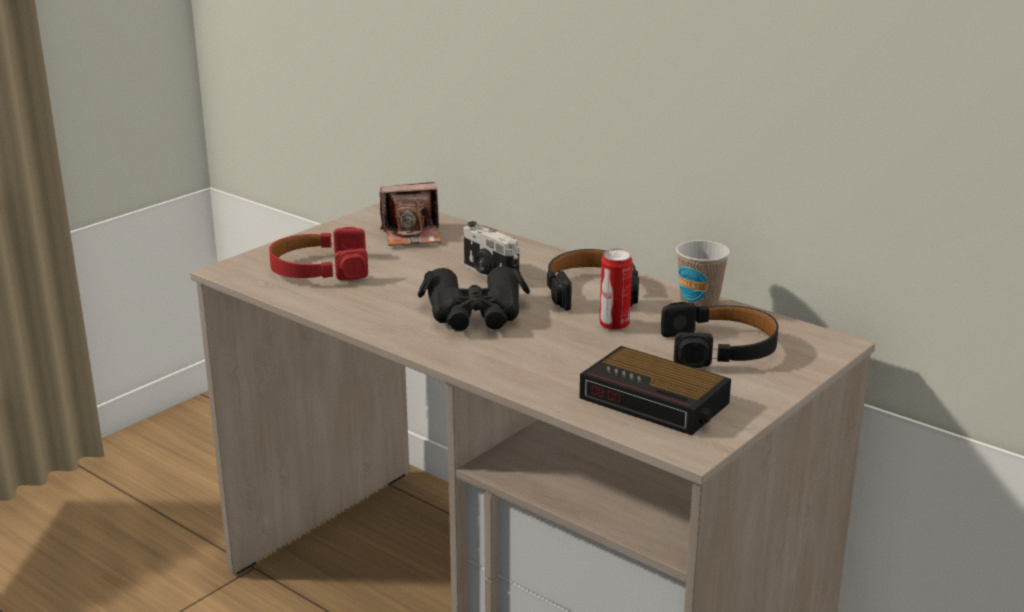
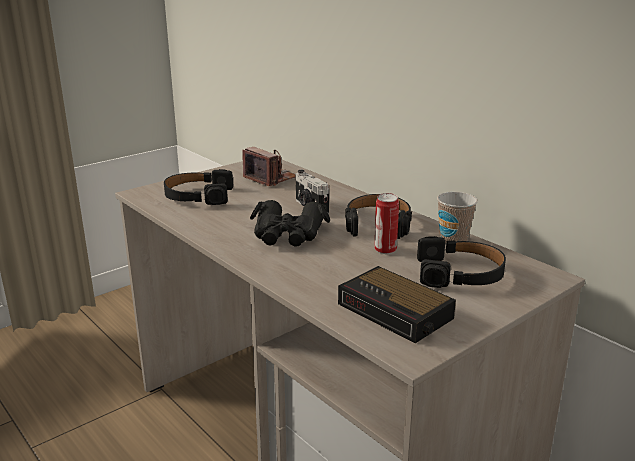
camera: 10 degrees right, 0 degrees up
(319, 269) = (198, 196): red headphones -> black headphones
(412, 235) = (270, 178): camera -> camera turned 135 degrees counterclockwise

